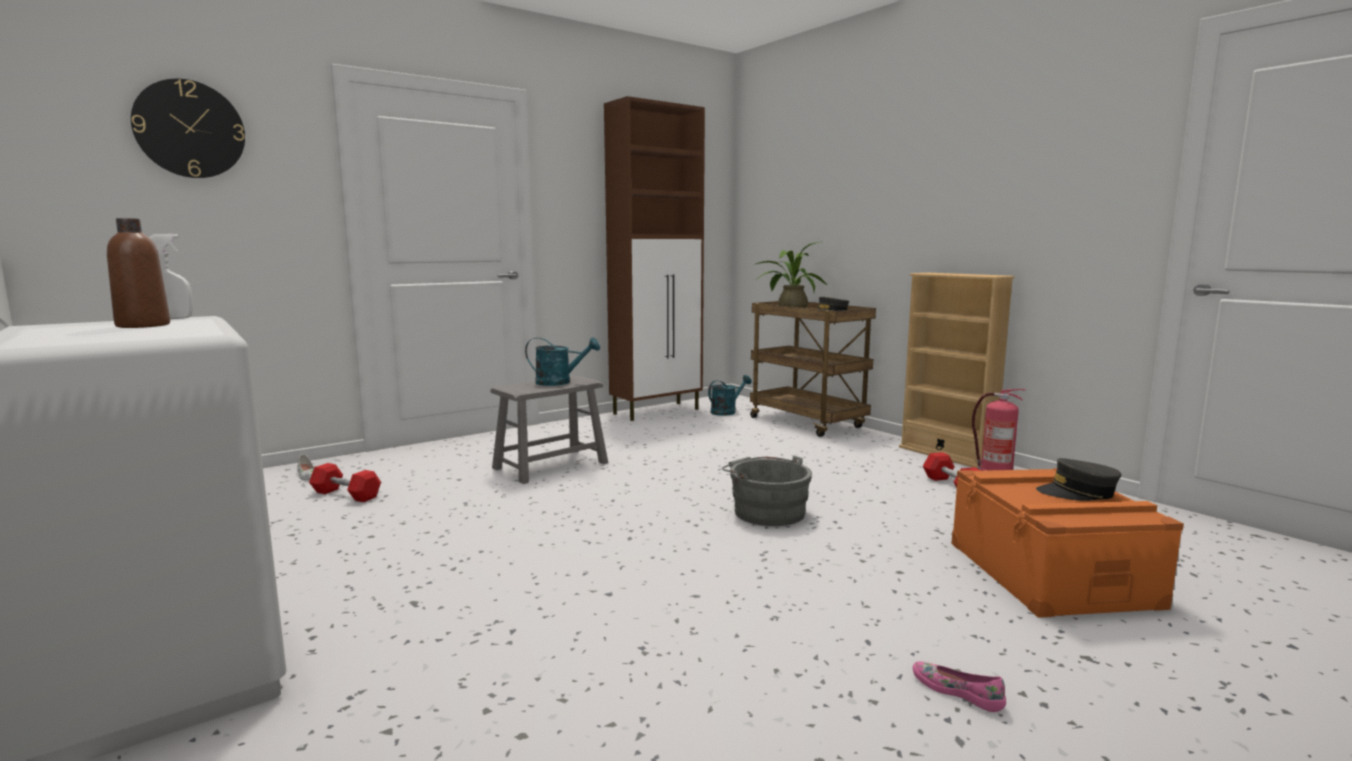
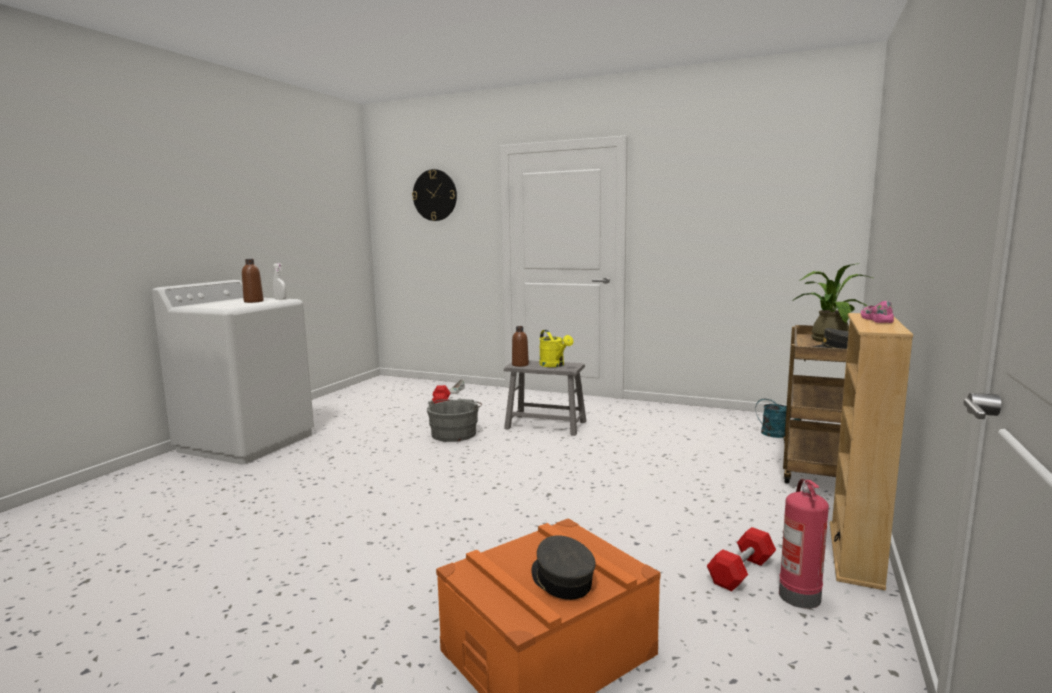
camera: 60 degrees right, 0 degrees up
(524, 389) = (520, 365): none -> brown bottle
(560, 382) = (554, 365): turquoise watering can -> yellow watering can
(657, 411) = (725, 415): brown cabinet -> none
(766, 511) = (548, 502): grey bucket -> grey bucket (455, 433)
(957, 691) = (301, 622): pink shoe -> pink shoe (877, 320)

